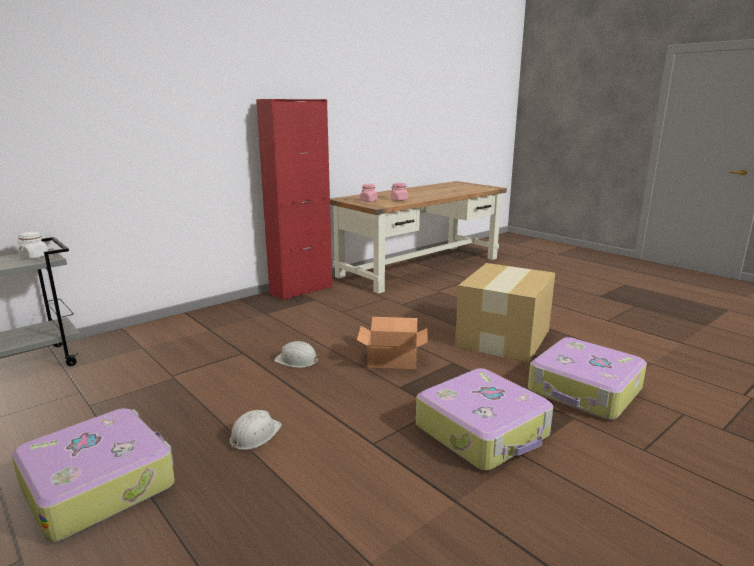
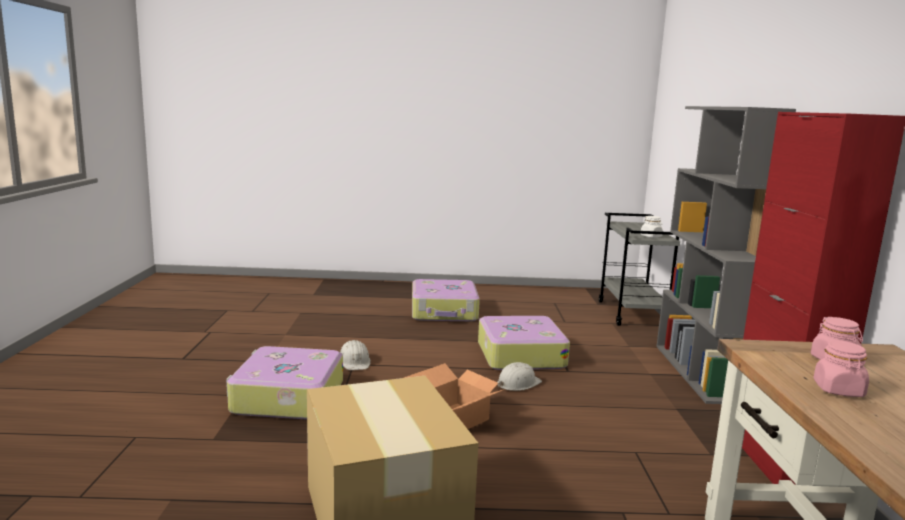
camera: 130 degrees right, 5 degrees down
(186, 318) = (698, 373): none -> grey bookcase
(254, 435) = (427, 343): white hard hat -> white hard hat (354, 362)
(584, 391) = (213, 476): suitcase -> suitcase (519, 355)

